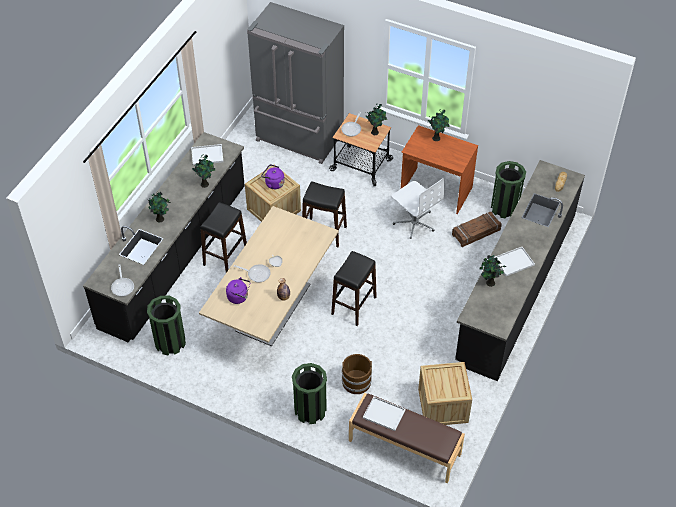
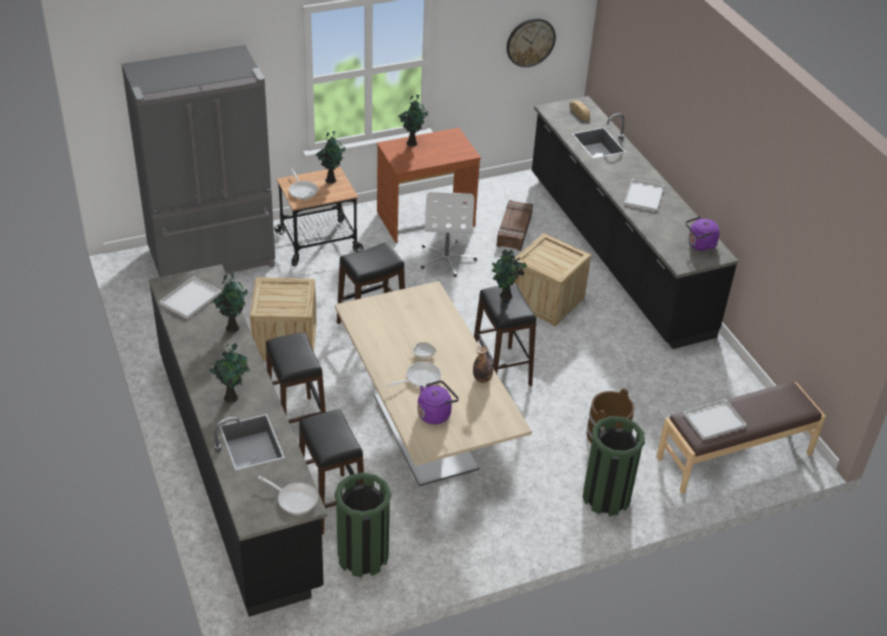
camera: 50 degrees left, 10 degrees down
(189, 307) = (332, 503): none -> black stool
(273, 183) = (282, 296): purple kettle -> purple kettle (700, 245)
(414, 222) = (446, 258): white office chair -> white office chair turned 90 degrees clockwise
(443, 406) = (708, 393): crate -> crate (546, 300)
(489, 283) = (653, 226): potted plant -> potted plant (505, 296)
(504, 208) = (507, 195): green trash can -> none
(548, 116) = (530, 42): none -> wall clock

